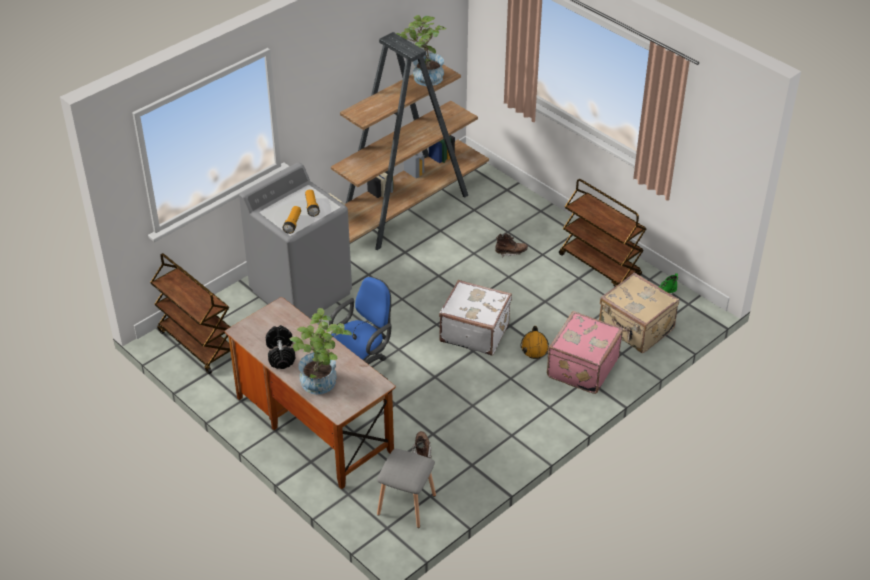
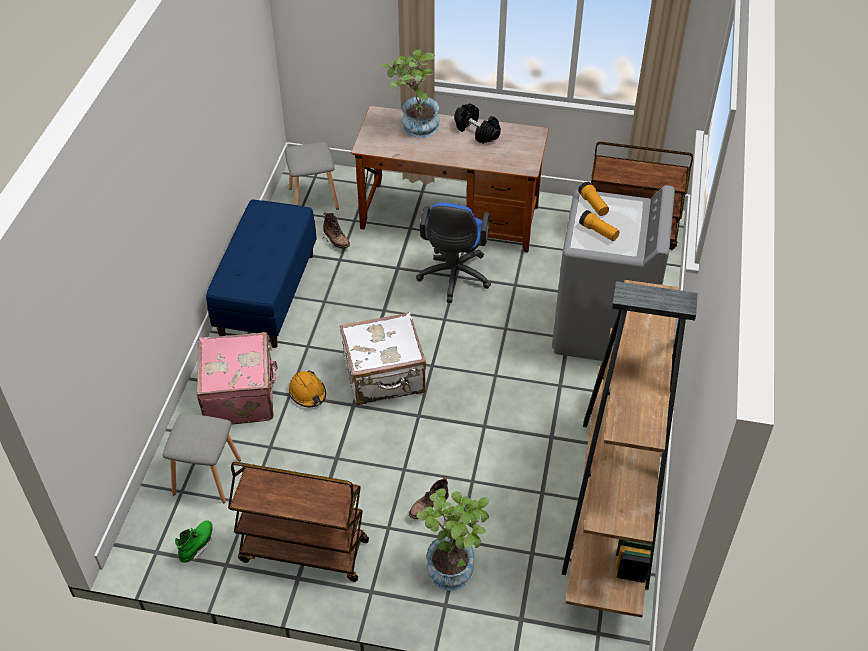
camera: 145 degrees right, 5 degrees up
(423, 79) = (643, 400): potted plant -> potted plant (454, 565)
(511, 432) = (267, 295): none -> blue bench
(635, 329) = (205, 477): beige suitcase -> grey stool

